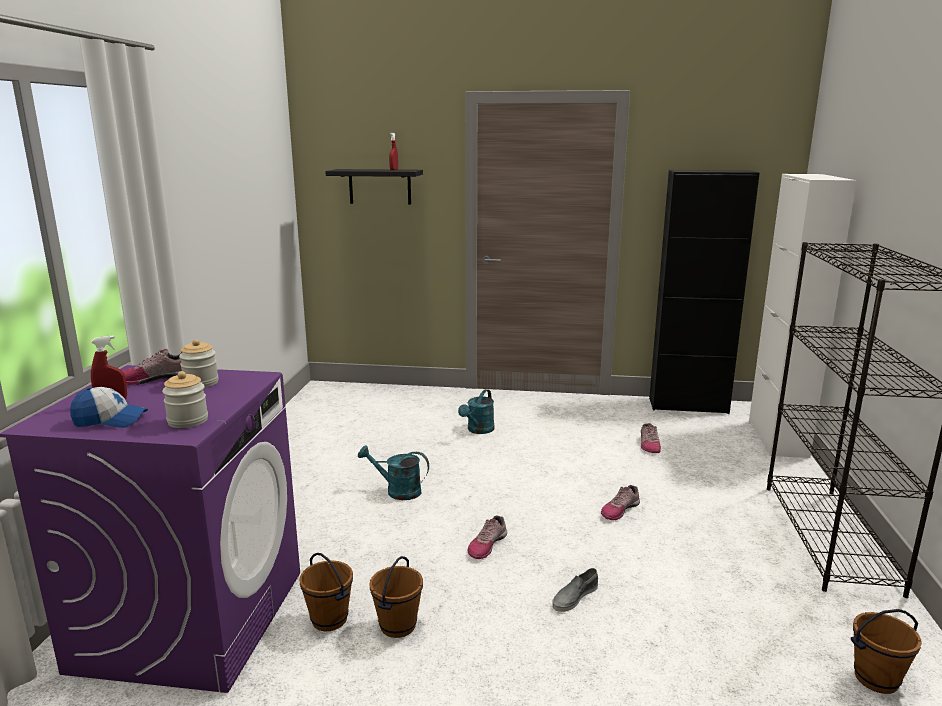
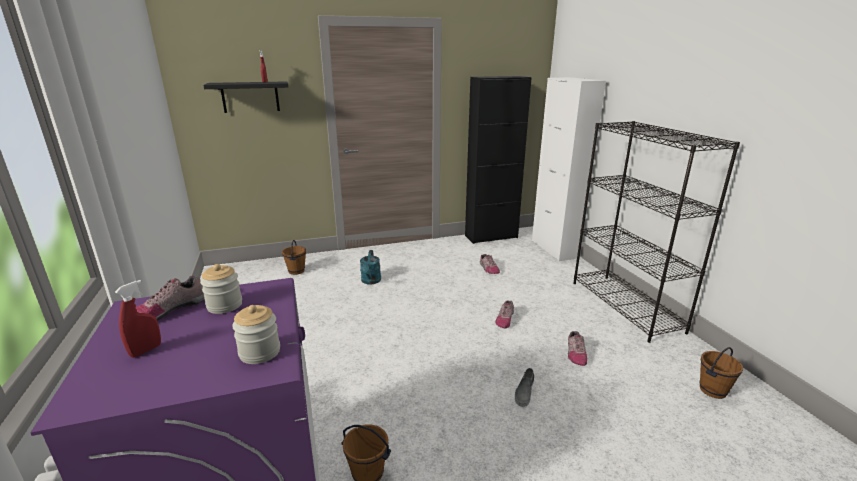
camera: 25 degrees left, 5 degrees up
(110, 420) = (168, 374): cap -> none
(397, 491) = (344, 345): turquoise watering can -> none
(397, 625) = (424, 459): brown bucket -> brown bucket (296, 271)
(487, 545) = (440, 370): shoe -> shoe (575, 353)

